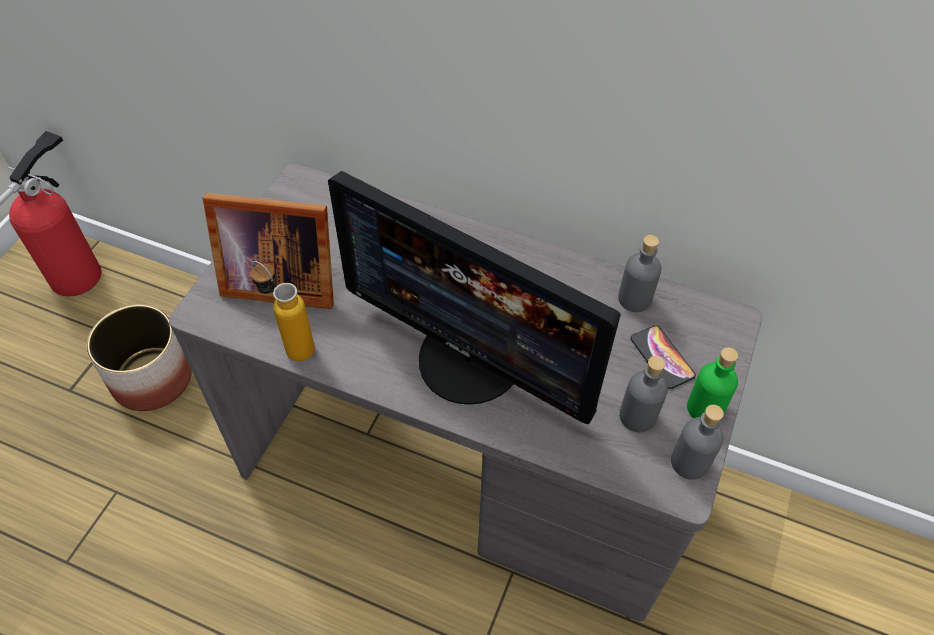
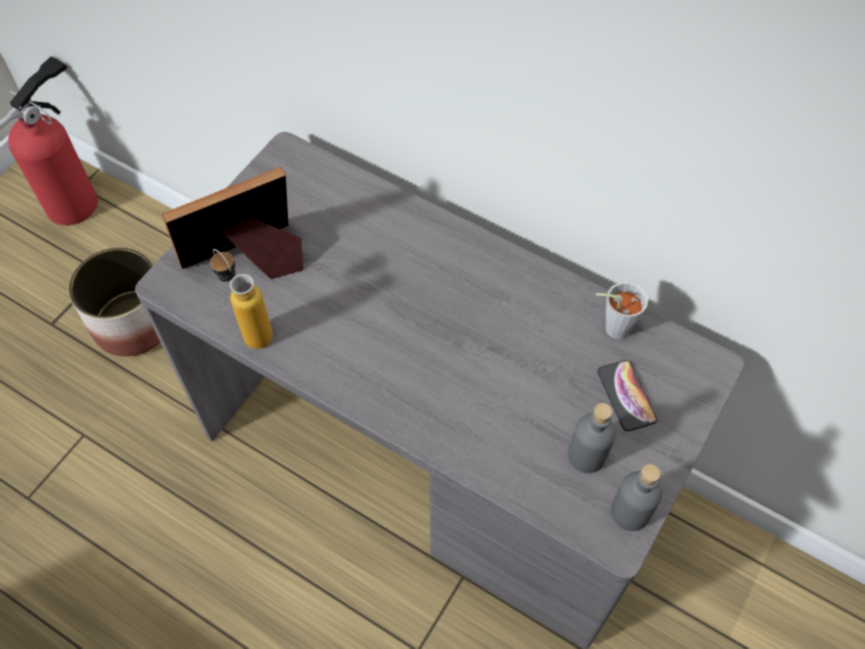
camera: 10 degrees right, 5 degrees up
(278, 280) = (248, 259): picture frame -> picture frame turned 135 degrees clockwise
(470, 359) = (427, 370): monitor -> none
(634, 299) = (611, 328): grey bottle -> grey cup
(704, 408) = (659, 457): green bottle -> none

